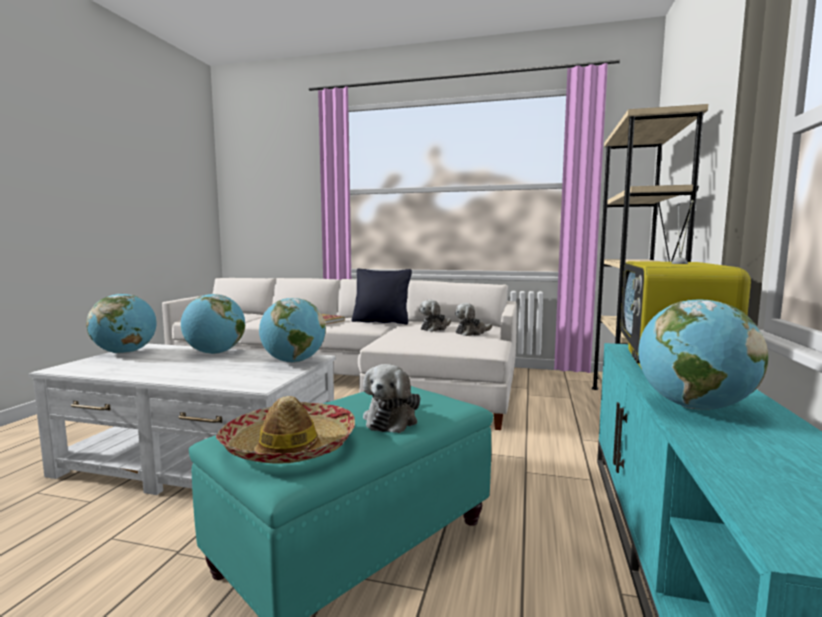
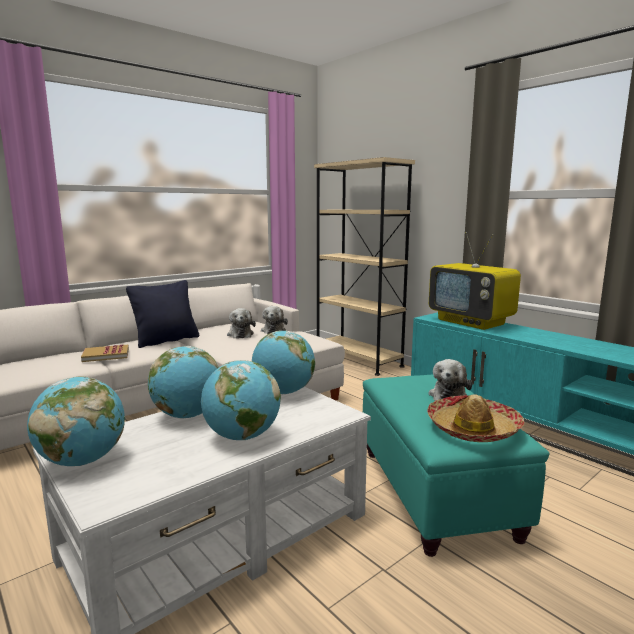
camera: 55 degrees left, 5 degrees up
(392, 419) = (448, 396): plush toy -> plush toy turned 60 degrees clockwise
(693, 407) = (540, 339): globe -> globe (242, 437)

